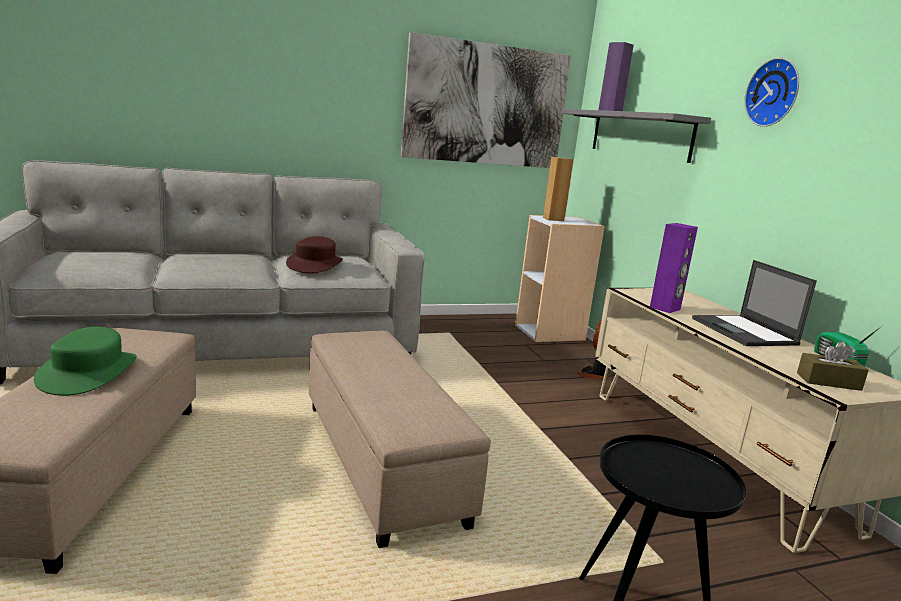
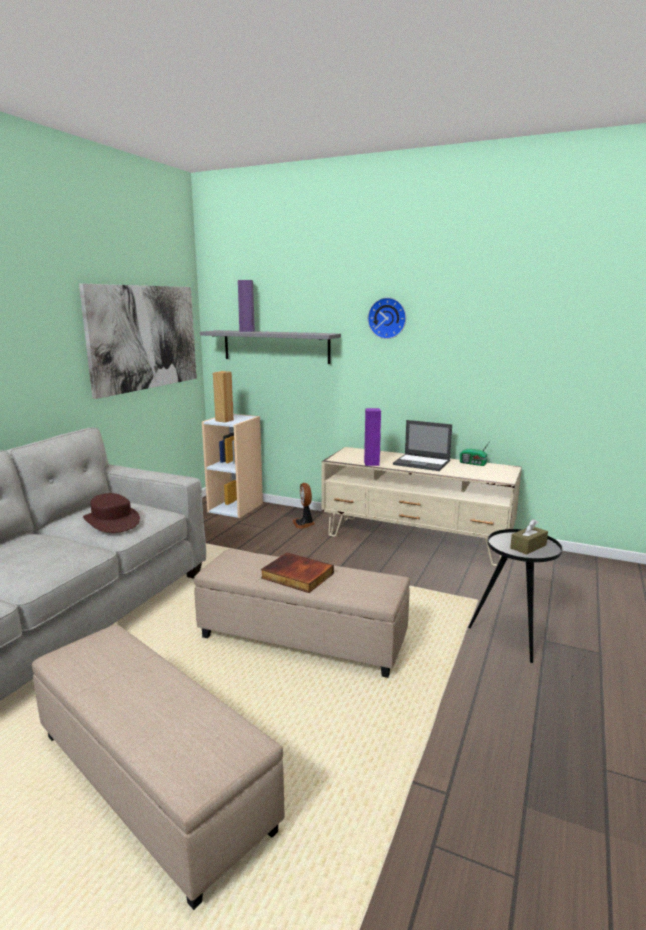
camera: 45 degrees left, 0 degrees up
(89, 372) = (134, 691): green hat -> none
(379, 374) = (296, 576): none -> book
(828, 381) = (491, 475): brown tissue box -> brown tissue box (528, 546)

